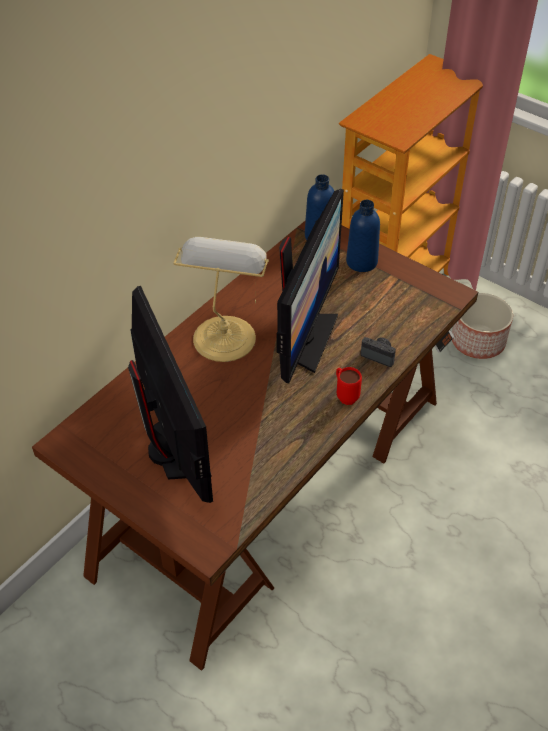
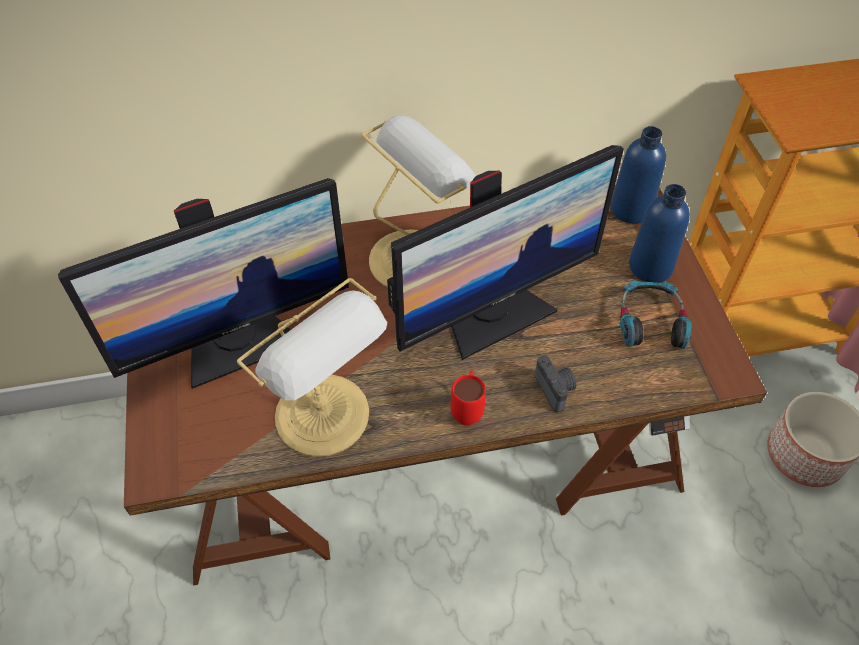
camera: 40 degrees right, 5 degrees up
(174, 449) = (239, 344): monitor -> monitor turned 45 degrees clockwise
(273, 451) = (326, 417): none -> table lamp
(390, 291) = (650, 321): none -> headphones

